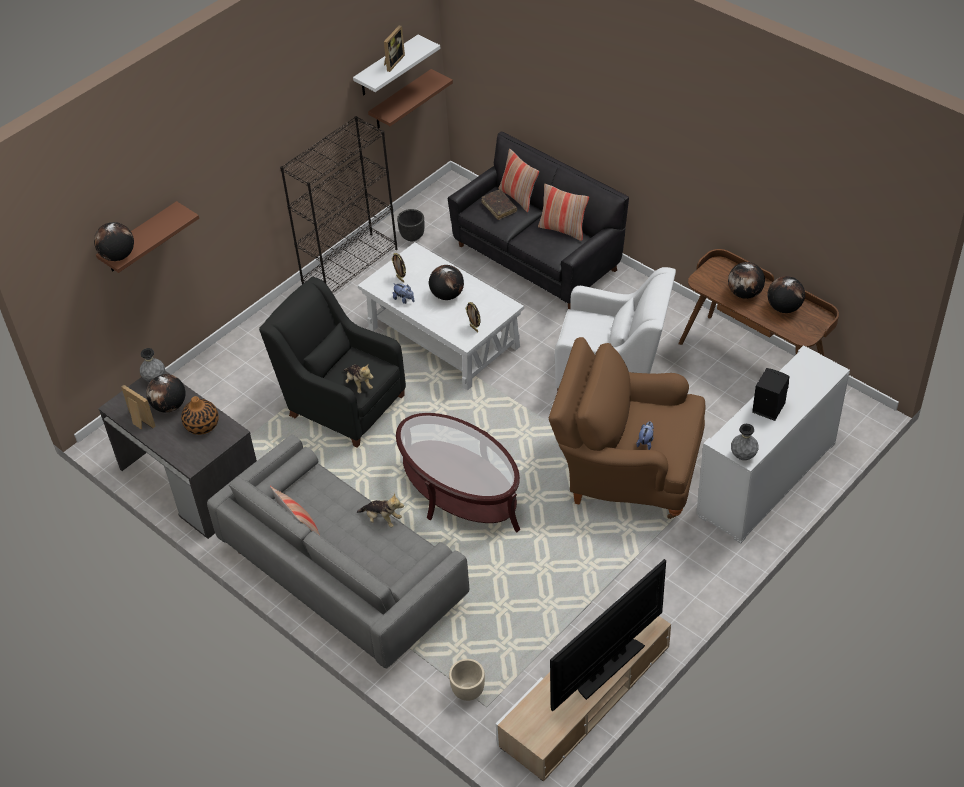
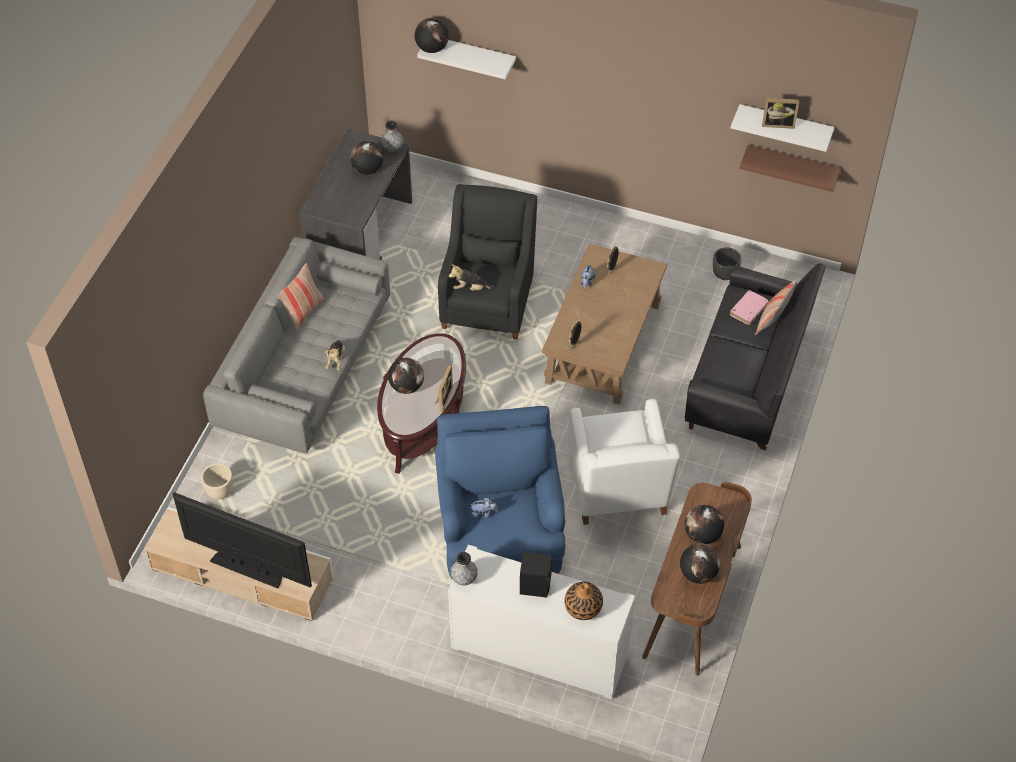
camera: 65 degrees right, 5 degrees up
(139, 422) = (343, 158): picture frame -> picture frame (442, 398)
(140, 238) = (472, 55): brown shelf -> white shelf
(202, 425) = (355, 197): vase -> vase (583, 607)
(350, 266) = (659, 243): black bookcase -> none
(358, 384) = (470, 288): plush toy -> plush toy turned 60 degrees clockwise
(444, 337) = (603, 344): white coffee table -> brown coffee table
(447, 295) = (608, 311): globe -> globe (407, 386)
(499, 207) = (748, 310): brown book -> pink book
(563, 229) = (744, 370): pillow -> none
(627, 471) = (500, 534): brown armchair -> blue armchair

